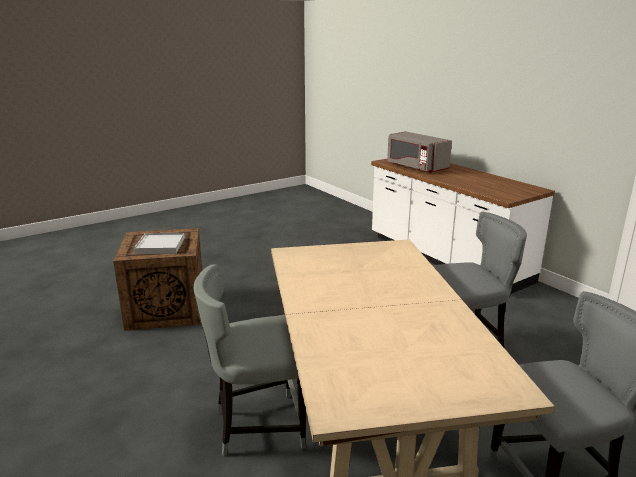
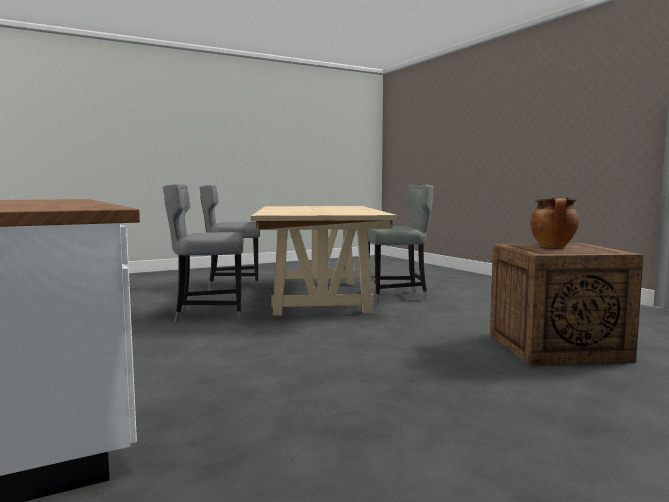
camera: 175 degrees left, 15 degrees down
(160, 245) = (553, 247): white tray -> cooking pot
(416, 167) = (61, 205): grey microwave -> none

